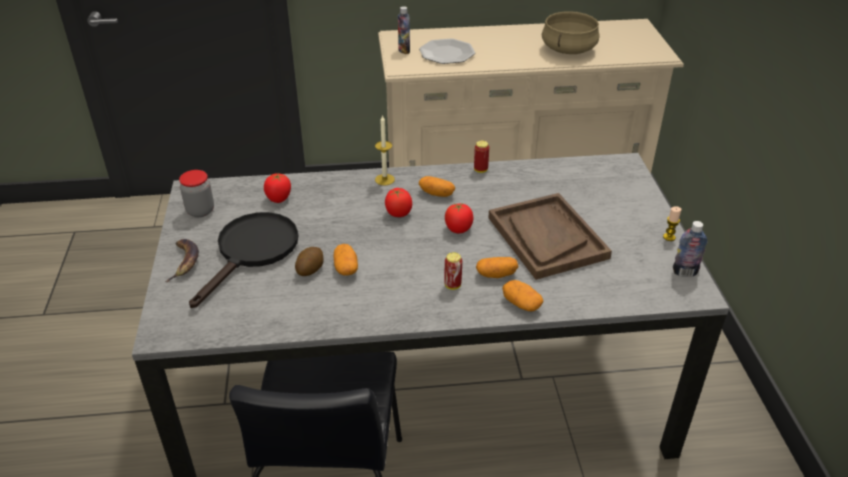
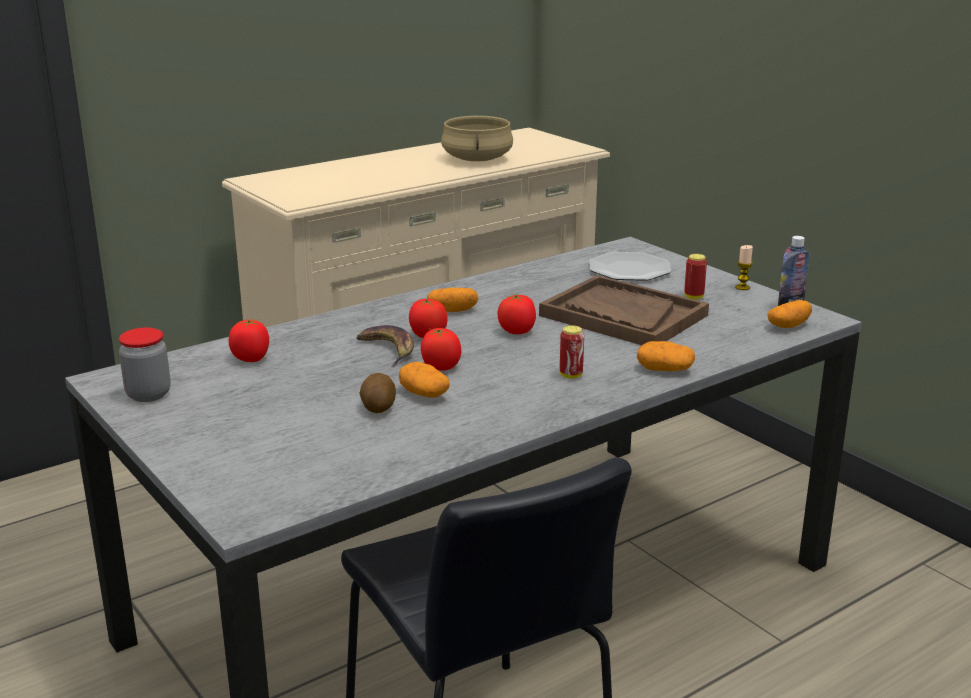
camera: 30 degrees left, 15 degrees down
(184, 262) = (188, 445): banana -> banana (388, 350)
(252, 252) = (277, 412): black frying pan -> none
(378, 247) = (440, 367): none -> tomato
(384, 179) = (372, 313): candle -> none
(404, 50) = (280, 189): bottle -> none
(447, 53) = (338, 183): plate -> plate (629, 269)
(480, 170) = (479, 282): can -> can (693, 297)
(496, 274) = (607, 355): potato -> potato (788, 326)

